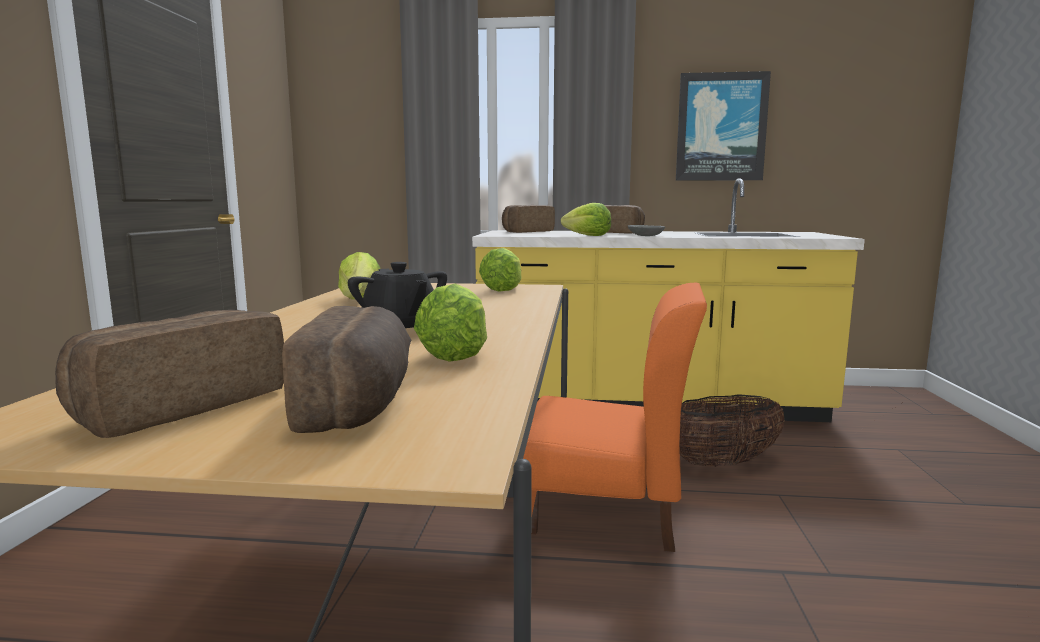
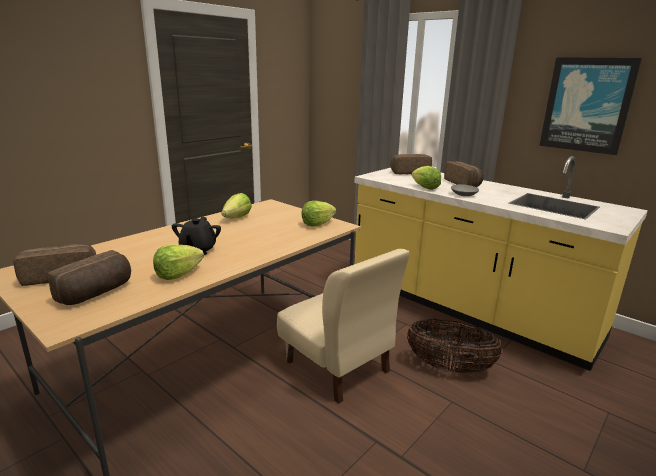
camera: 35 degrees right, 10 degrees up
(606, 511) = (337, 367): orange chair -> beige chair

